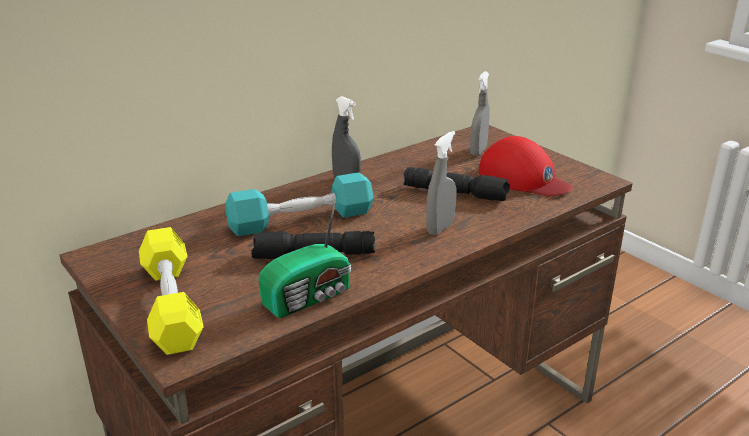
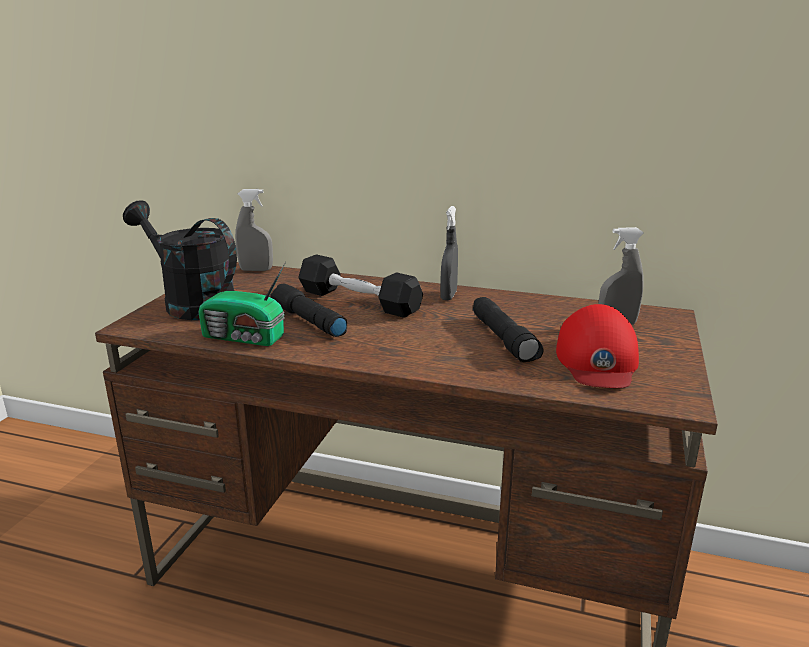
camera: 55 degrees right, 5 degrees down
(171, 305) = (191, 303): yellow dumbbell -> black watering can
(301, 220) = (358, 301): turquoise dumbbell -> black dumbbell
(440, 228) = (423, 351): grey spray bottle -> grey spray bottle (256, 270)

